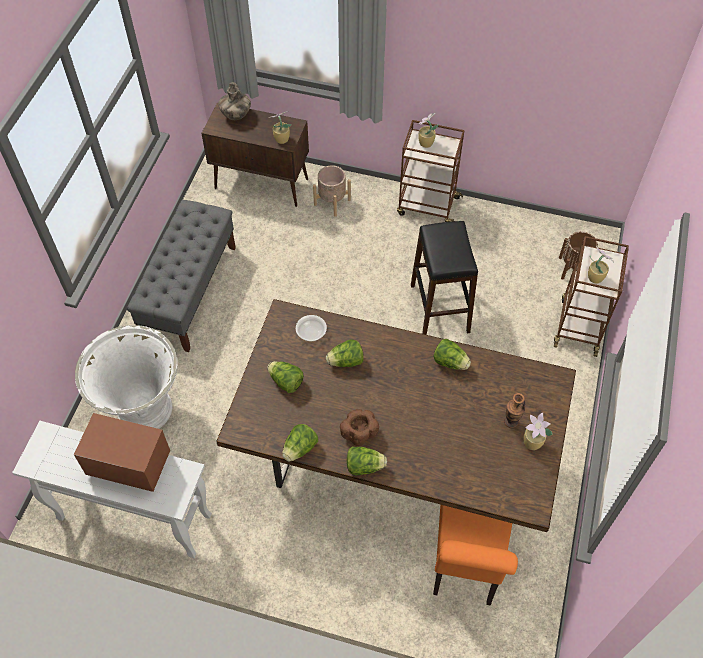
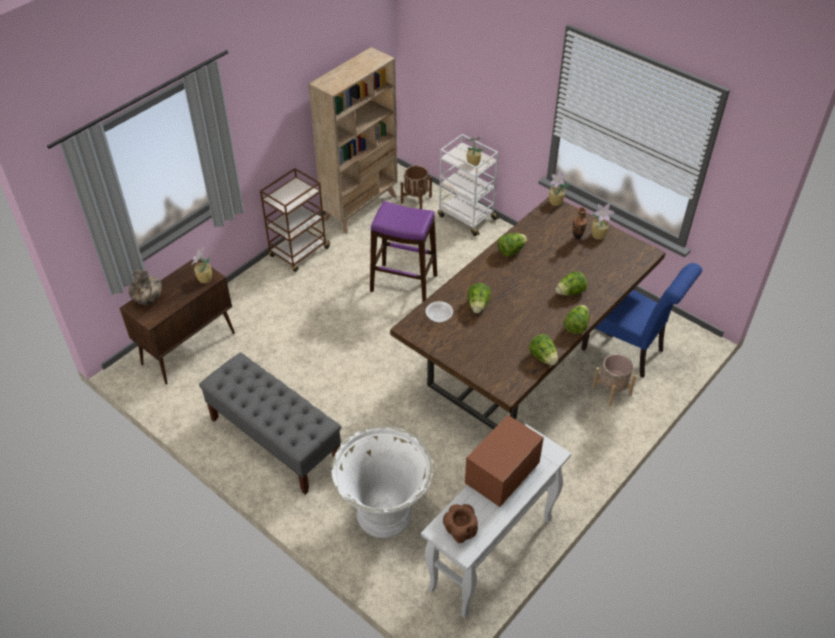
camera: 65 degrees left, 10 degrees down
(286, 382) = (477, 346): lettuce -> lettuce (570, 292)
(332, 202) = (248, 308): beige planter -> beige planter (611, 391)
(359, 432) = (546, 319): brown bowl -> brown bowl (459, 530)
(425, 143) = (284, 197): potted plant -> potted plant (555, 203)
(440, 309) = (404, 283): black stool -> purple stool
(465, 565) = (627, 351): orange chair -> blue chair
(527, 226) = (361, 207): none -> beige bookcase
(579, 325) = (466, 217): brown cart -> white cart

